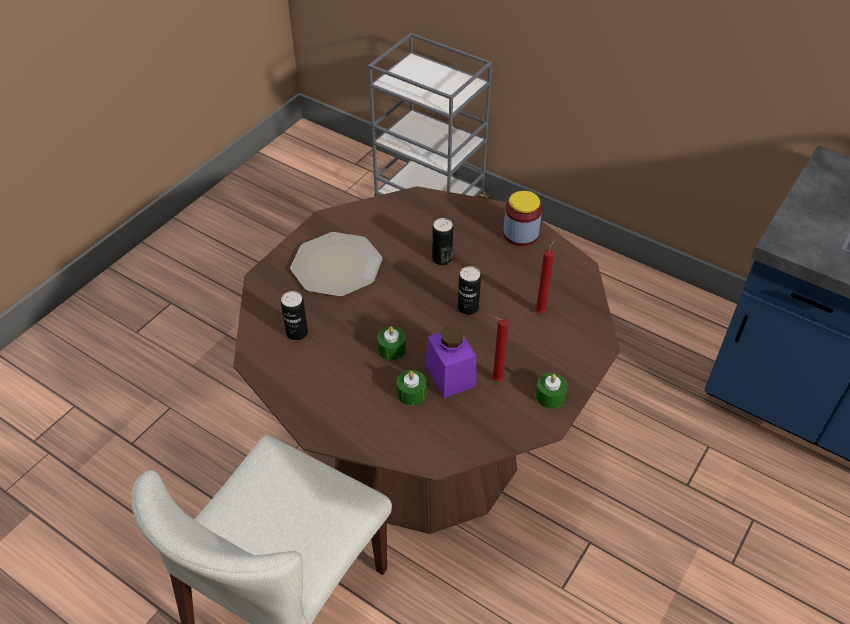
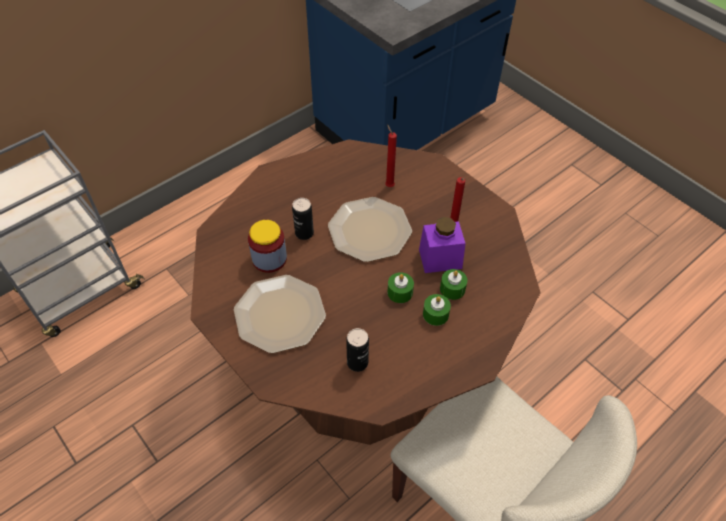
camera: 75 degrees left, 5 degrees up
(468, 308) = (369, 229): can -> plate
(520, 234) = (296, 174): jar -> jar (269, 259)
(550, 396) = (475, 204): green candle -> green candle (435, 314)

